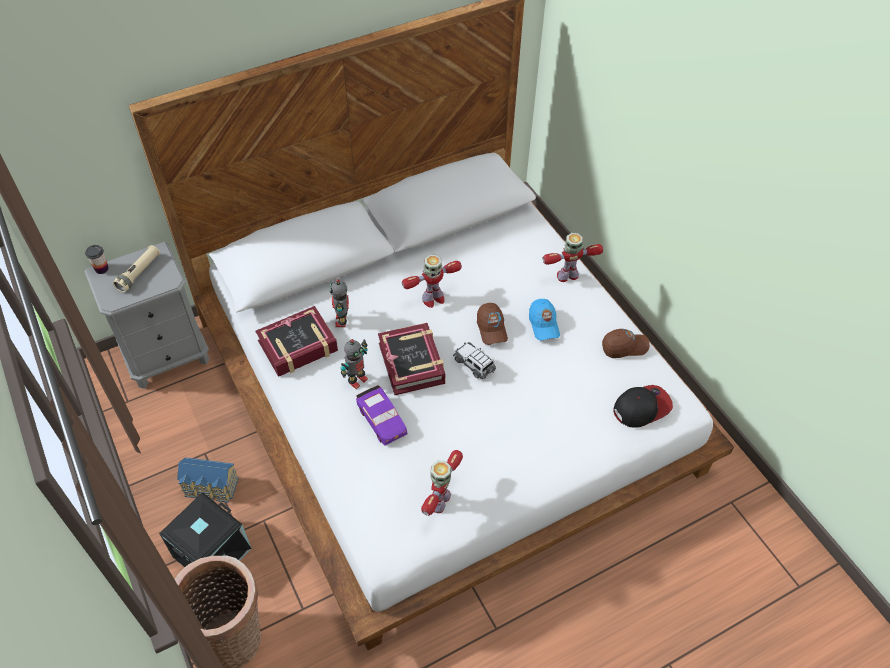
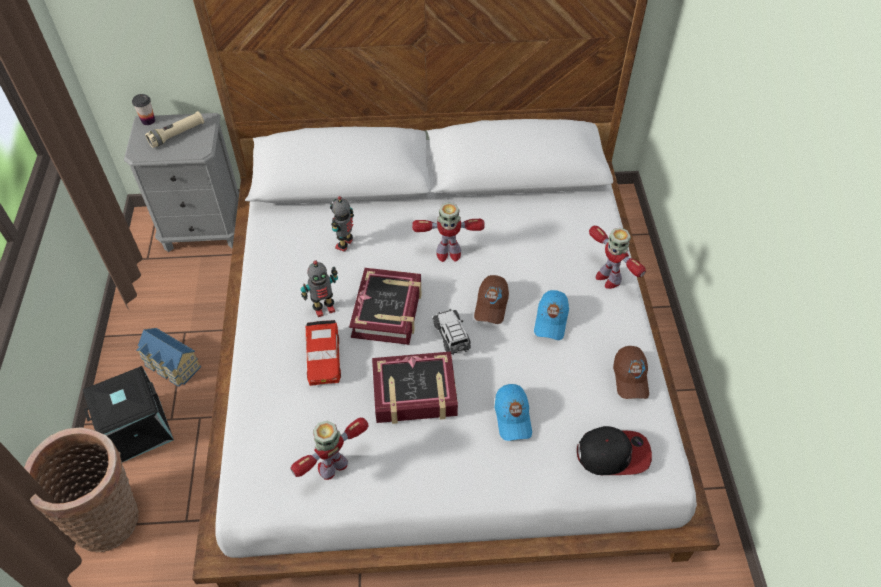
camera: 25 degrees right, 0 degrees up
(298, 346) = (288, 255): book -> book (414, 393)
(382, 420) = (323, 358): purple toy car -> red toy car
(555, 409) = (512, 417): none -> blue cap
(568, 276) = (608, 278): toy robot -> toy robot turned 135 degrees counterclockwise
(624, 347) = (630, 378): brown cap -> brown cap turned 75 degrees clockwise

